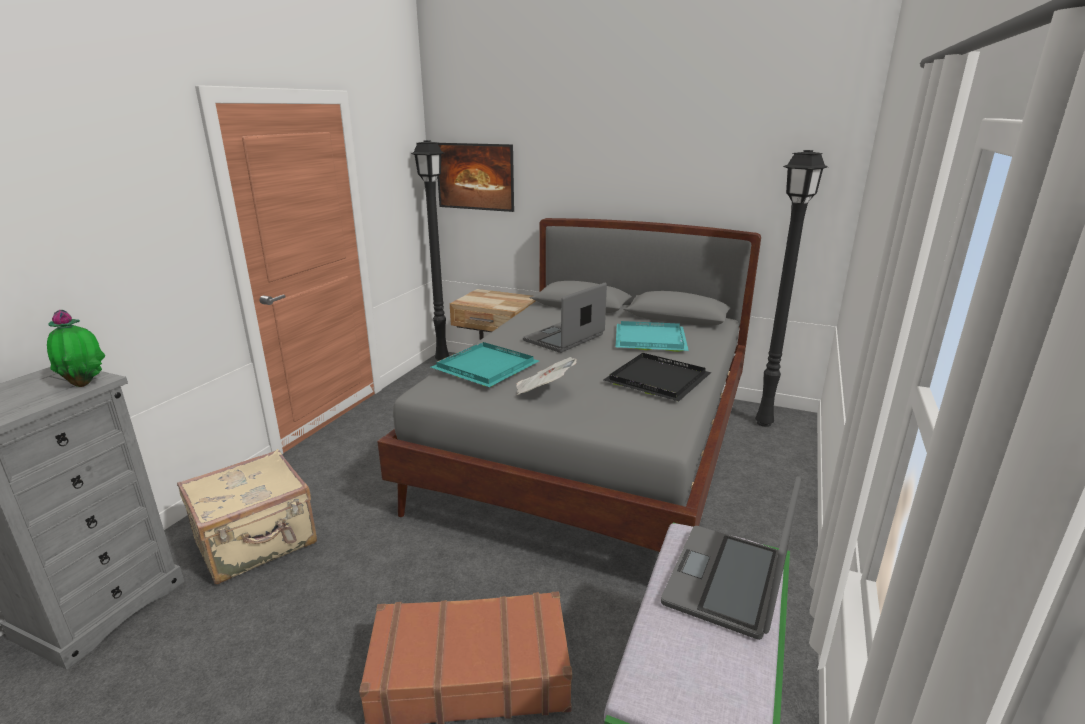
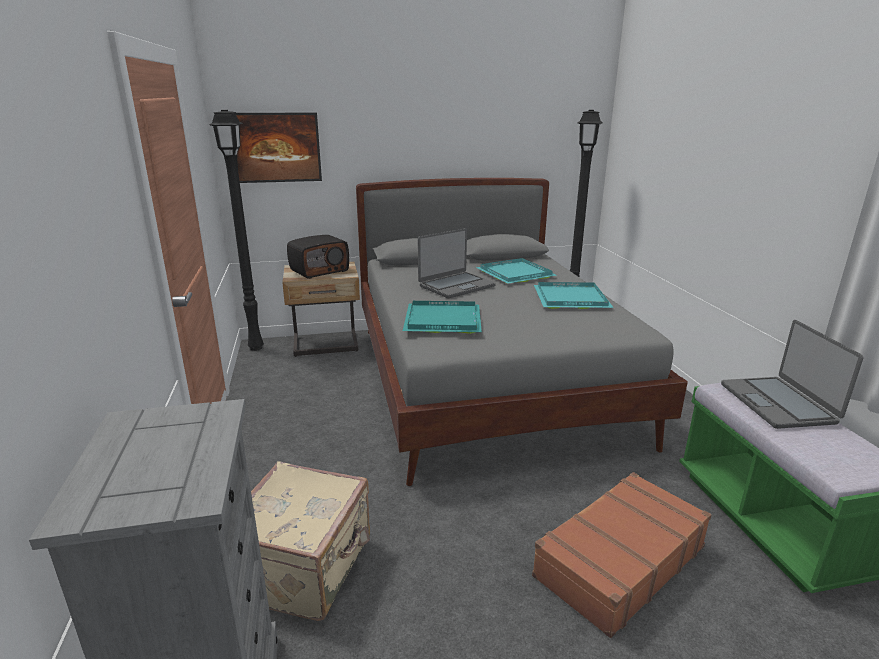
camera: 35 degrees left, 0 degrees up
(85, 384) = (213, 419): potted plant -> none
(494, 299) = (319, 270): none -> radio
(543, 391) = (516, 325): newspaper -> none
(564, 338) = (456, 286): laptop -> laptop turned 135 degrees counterclockwise
(659, 379) = (572, 298): black tray -> turquoise tray

